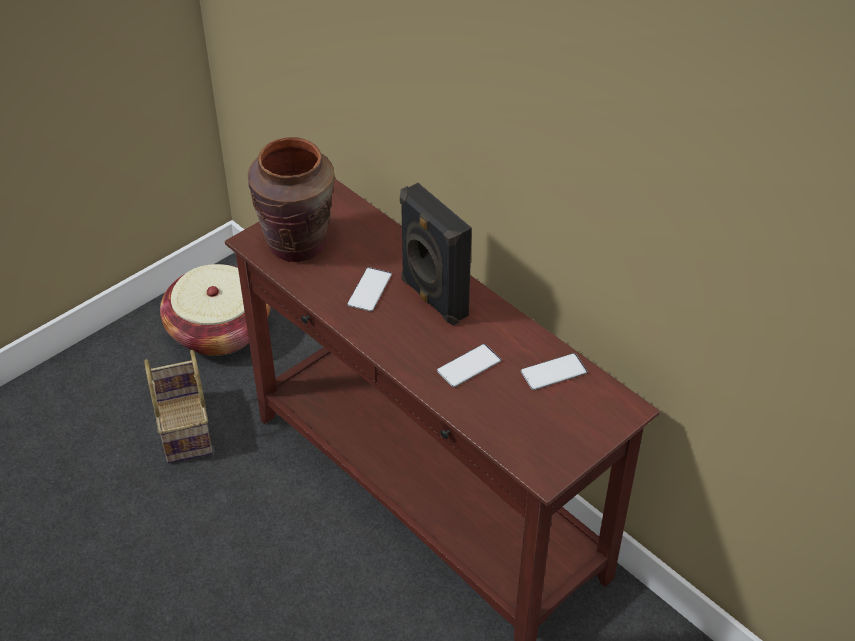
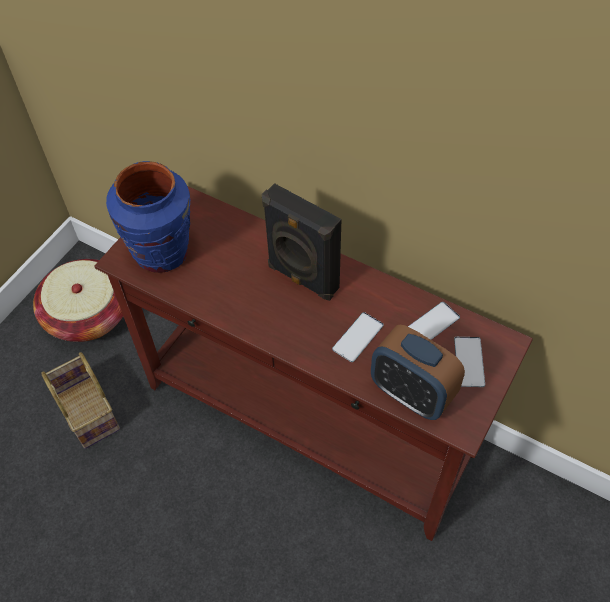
camera: 15 degrees left, 10 degrees up
(297, 244) = (162, 253): brown vase -> blue vase
(369, 289) = (243, 283): phone -> phone (469, 362)
(504, 430) = (411, 393): none -> alarm clock

